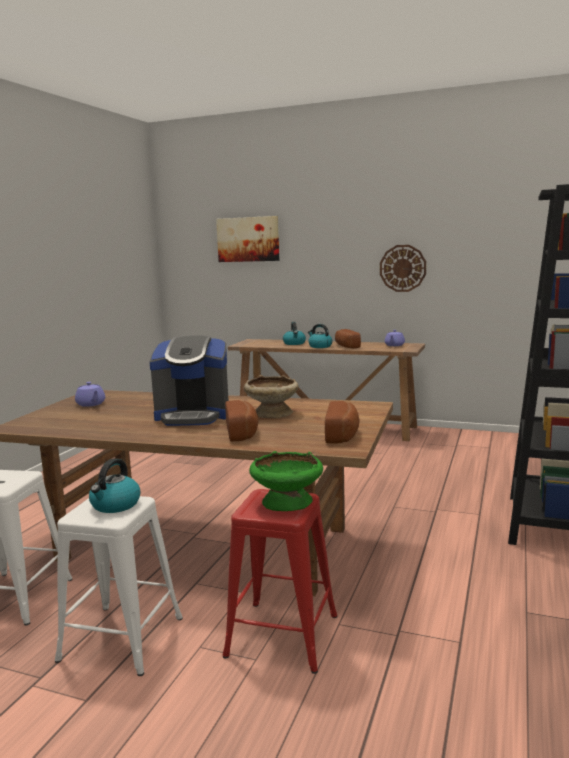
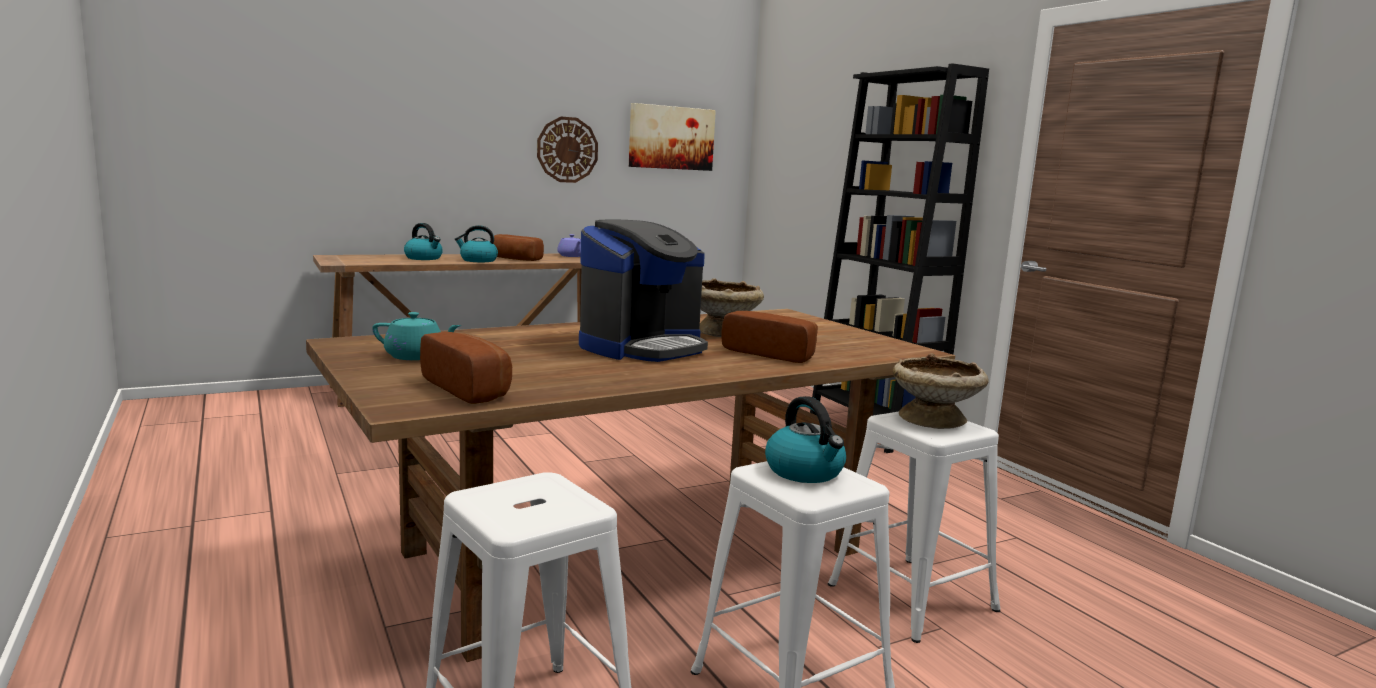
camera: 50 degrees left, 0 degrees up
(91, 404) = (416, 356): purple teapot -> turquoise teapot
(248, 239) = (313, 80): picture -> picture (671, 137)
(282, 635) = (911, 597): red stool -> white stool
(287, 502) = (934, 419): green bowl -> beige bowl
(343, 434) = (865, 340): bread -> bread (471, 388)

